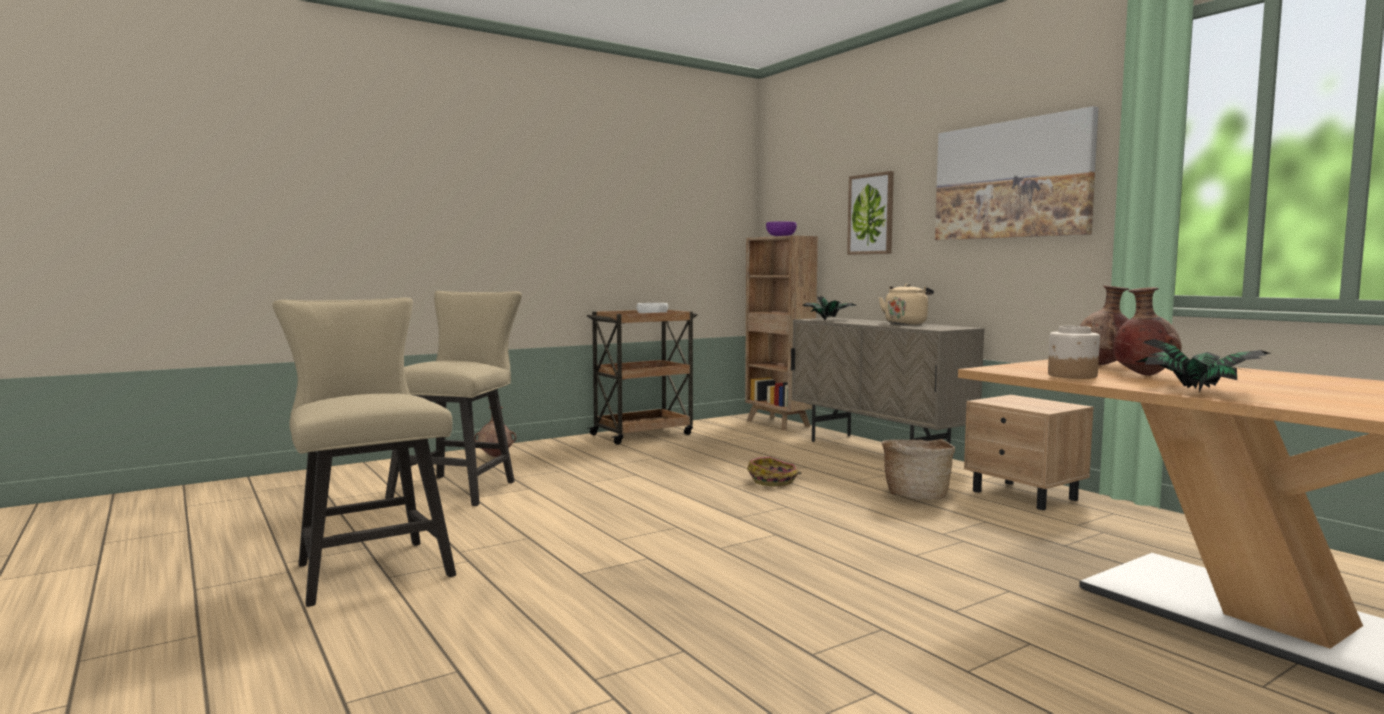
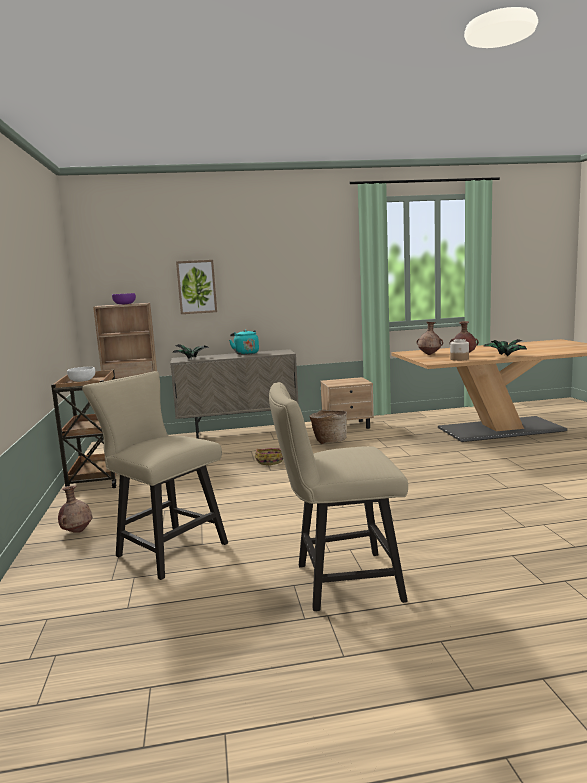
camera: 65 degrees left, 5 degrees up
(906, 323) = (245, 353): beige kettle -> turquoise kettle
(1011, 180) = (297, 269): picture -> none

